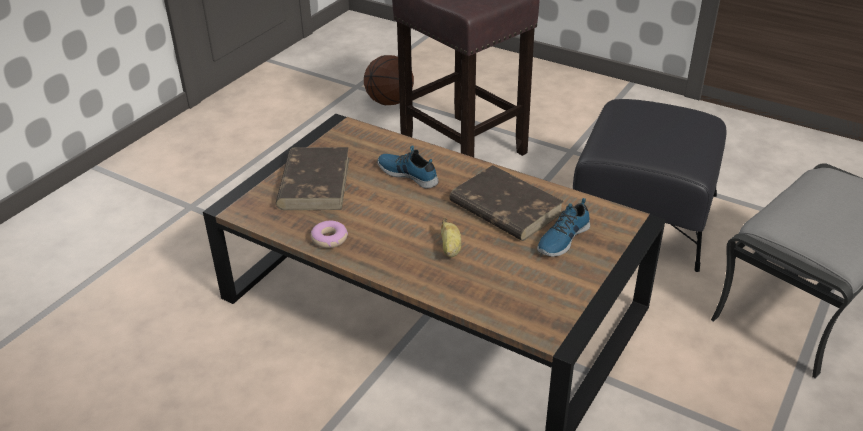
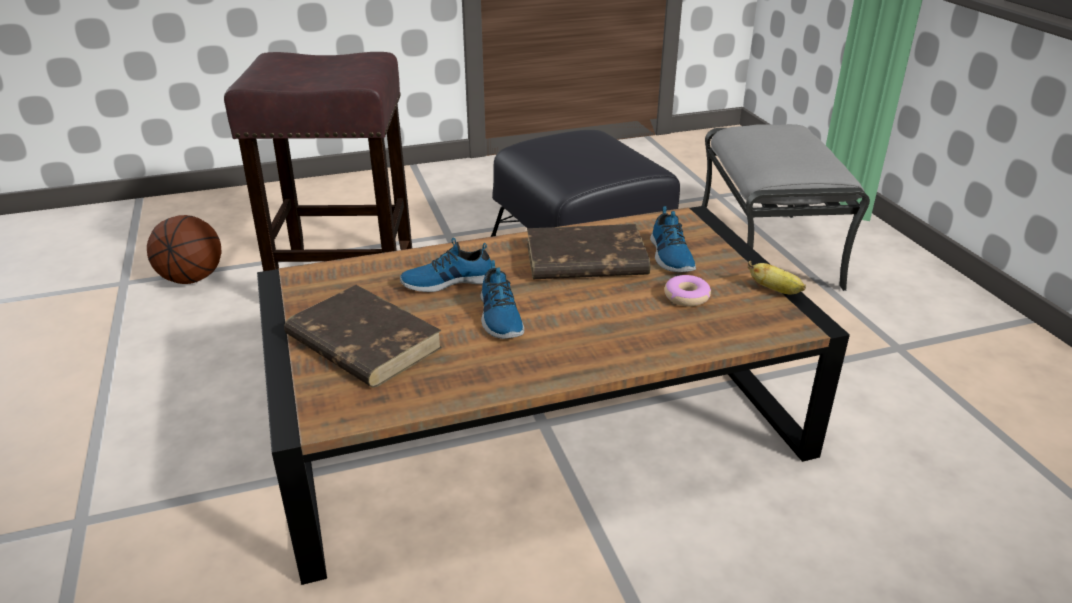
camera: 50 degrees left, 5 degrees down
(329, 239) = (483, 379): donut -> donut (687, 297)
(395, 211) = (499, 317): none -> shoe
(450, 249) = (607, 315): banana -> banana (775, 290)

